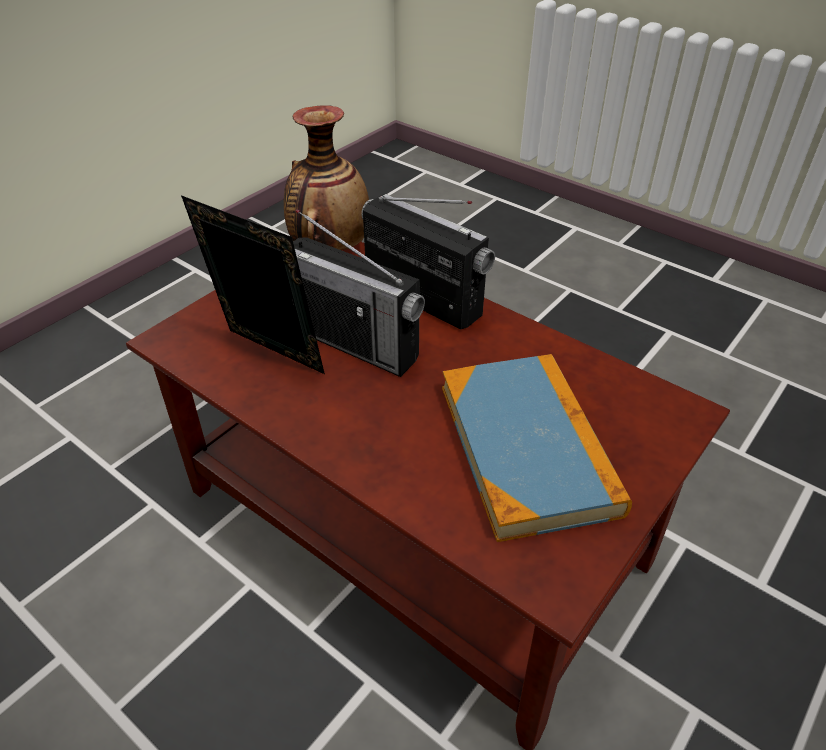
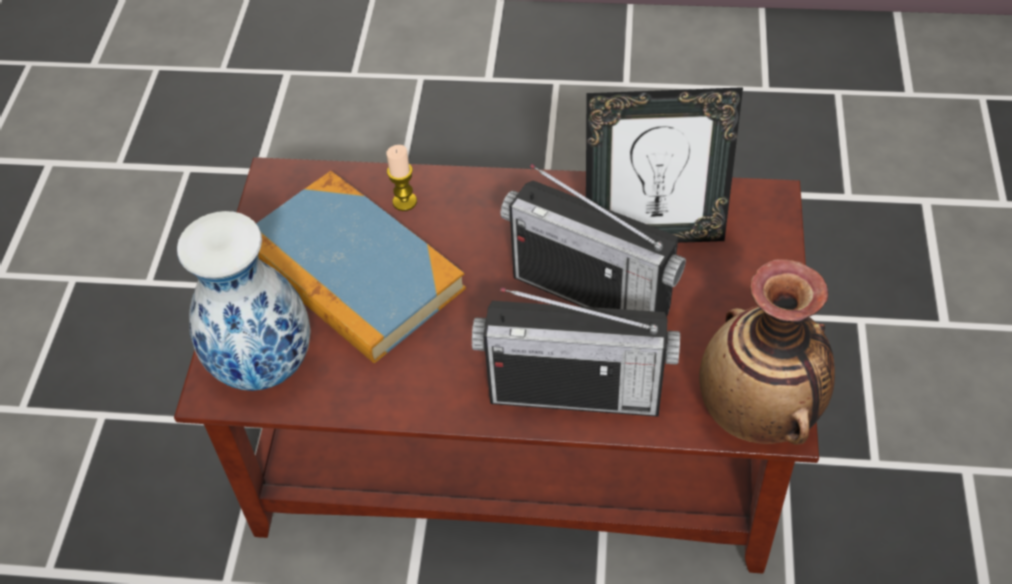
camera: 150 degrees right, 10 degrees up
(354, 343) = (591, 293): radio -> radio turned 150 degrees counterclockwise
(437, 487) = (404, 201): none -> candle
(642, 409) = (263, 367): none -> vase

